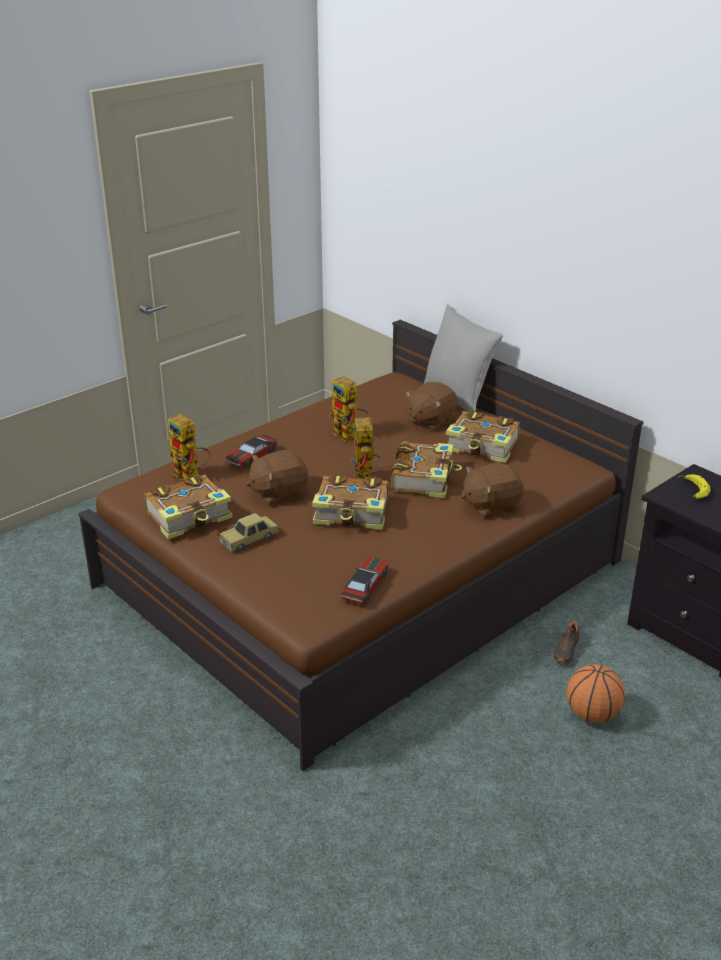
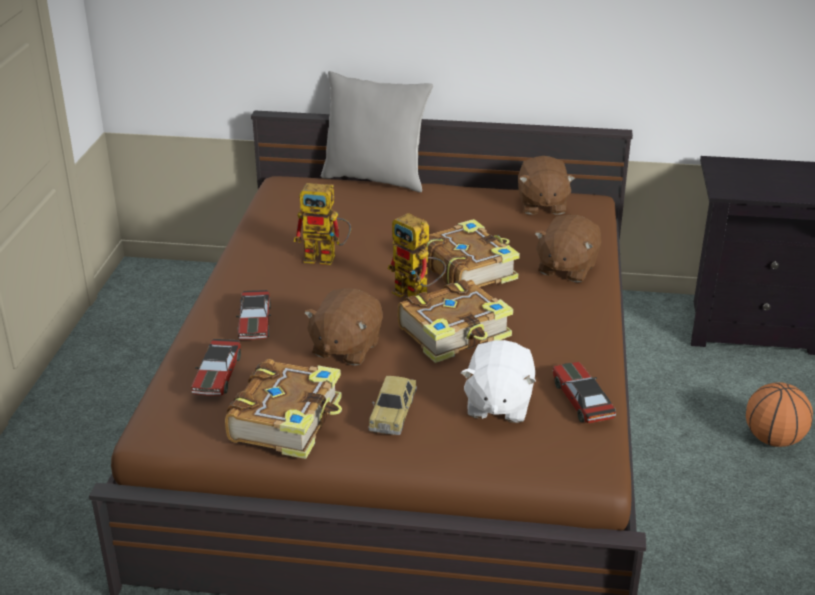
camera: 40 degrees left, 0 degrees up
(191, 476) = (217, 375): toy robot -> toy car
(312, 564) = (497, 404): none -> white plush toy
(430, 421) = (384, 211): brown plush toy -> brown plush toy (541, 205)
(483, 446) = (473, 216): book -> none
(565, 650) = (678, 395): black shoe -> none
(692, 490) = (737, 178): banana -> none

